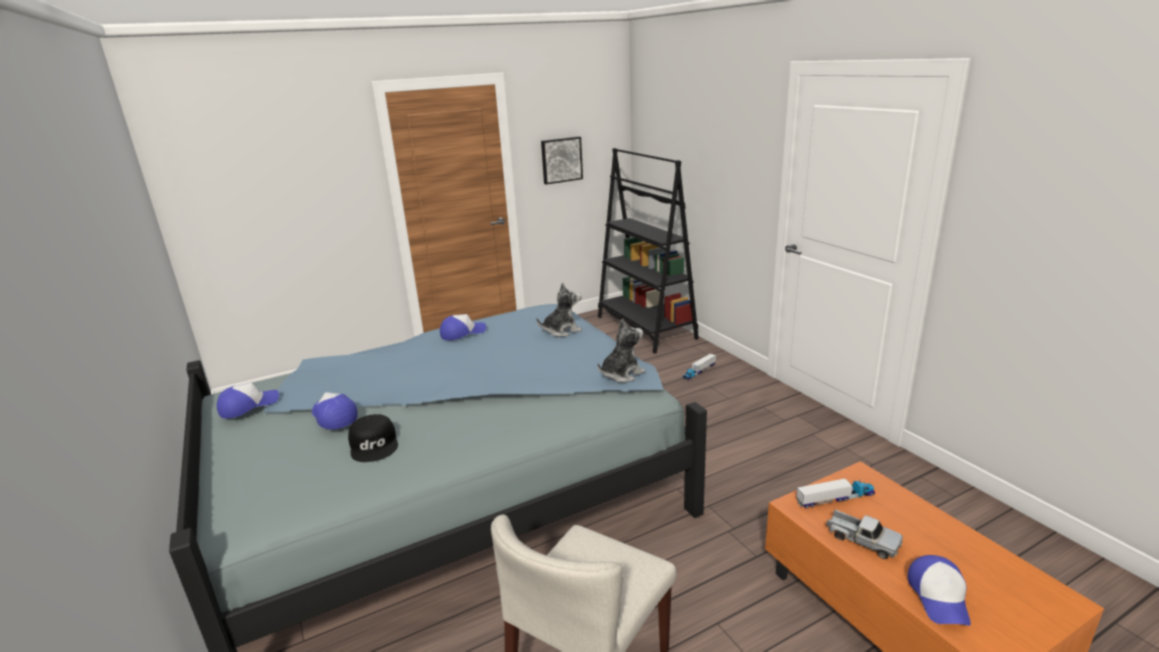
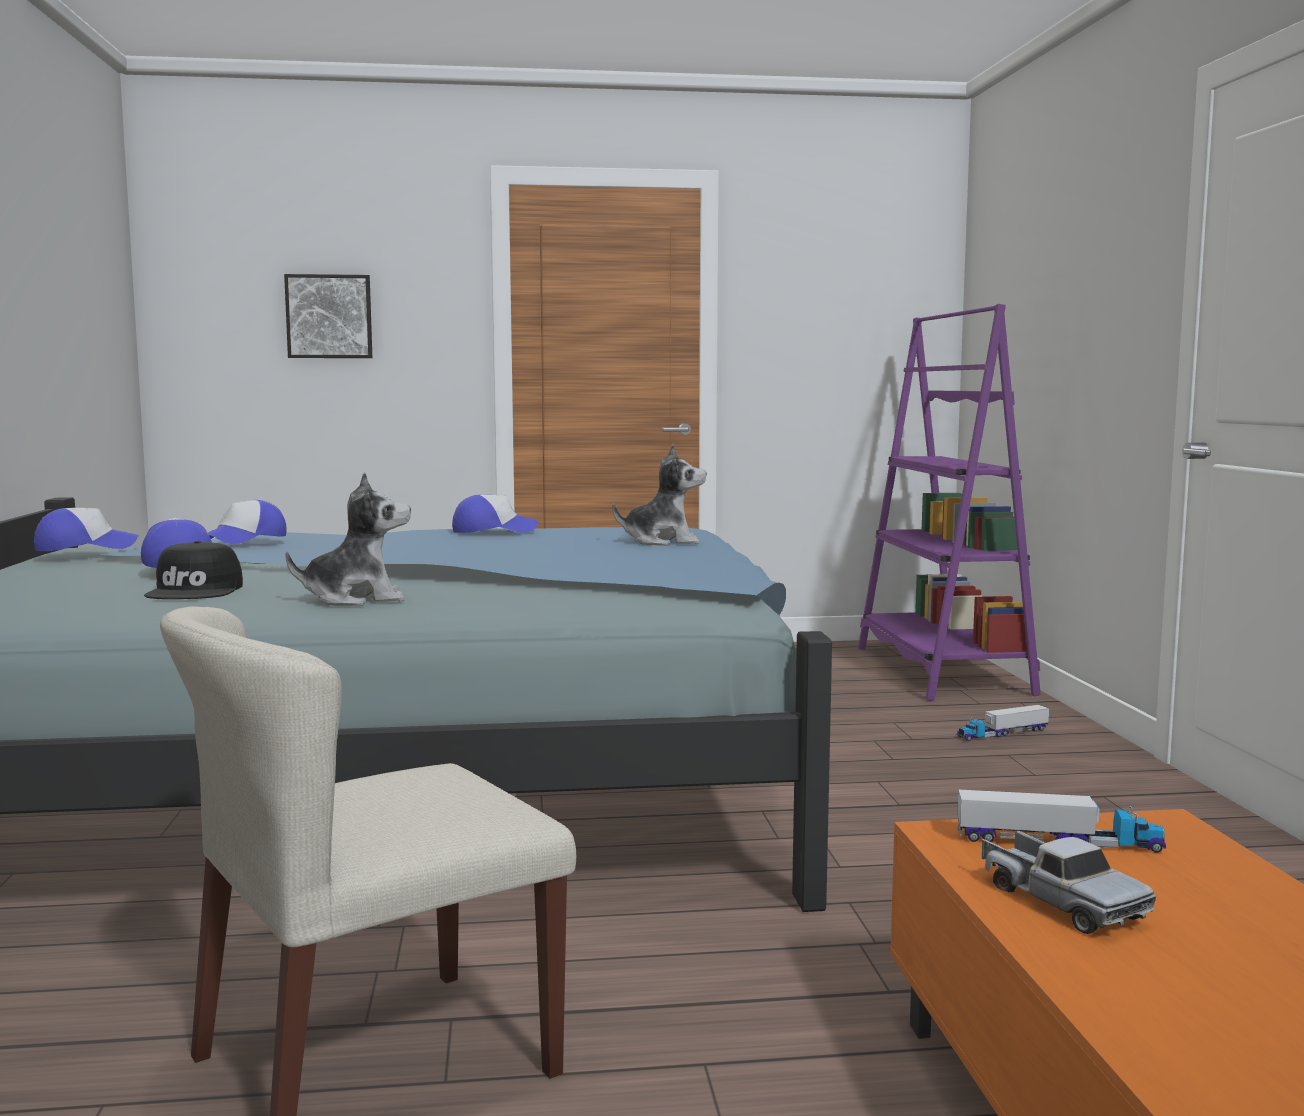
camera: 20 degrees right, 15 degrees down
(561, 160) = (814, 335): picture -> picture (329, 316)
(621, 374) = (699, 576): plush toy -> plush toy (356, 599)
(645, 328) = (941, 670): black bookcase -> purple bookcase
(939, 597) = (1175, 1012): cap -> cap (245, 539)

